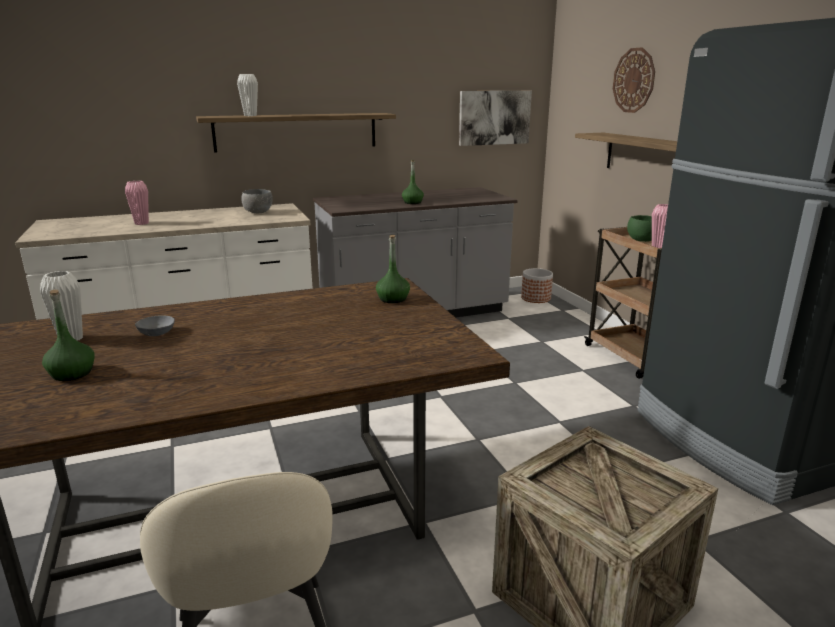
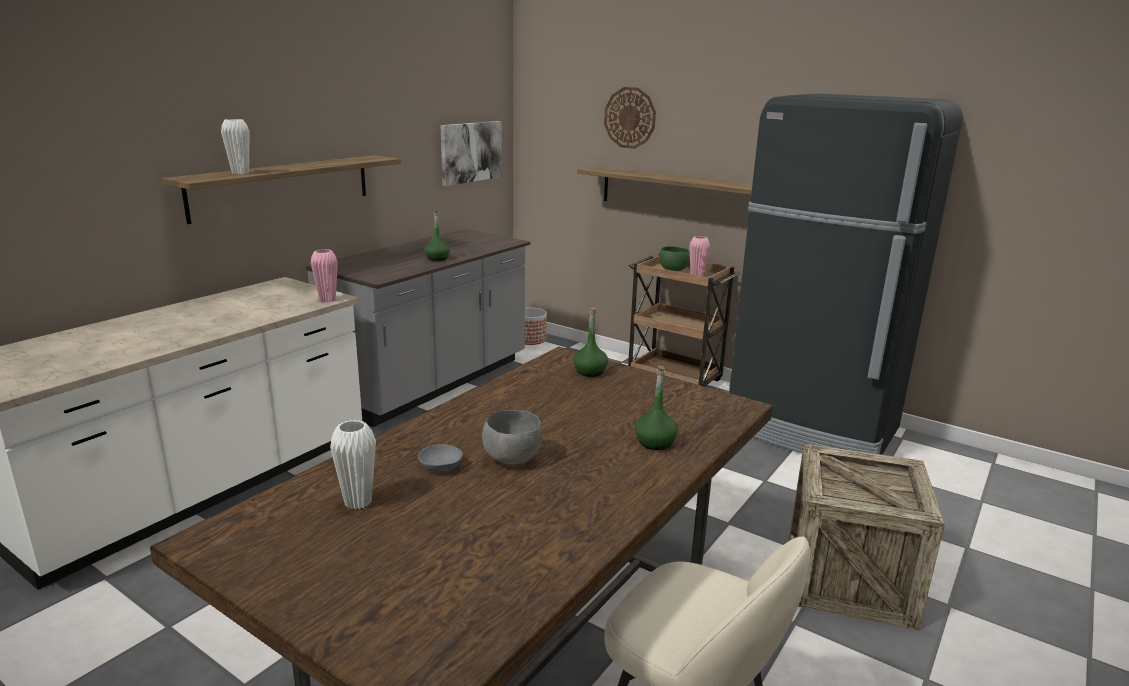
camera: 35 degrees left, 0 degrees up
(72, 373) = (450, 534): green bottle -> green bottle (655, 442)
(141, 223) = (139, 338): pink vase -> pink vase (327, 300)
(259, 212) = (272, 296): grey bowl -> grey bowl (513, 458)

